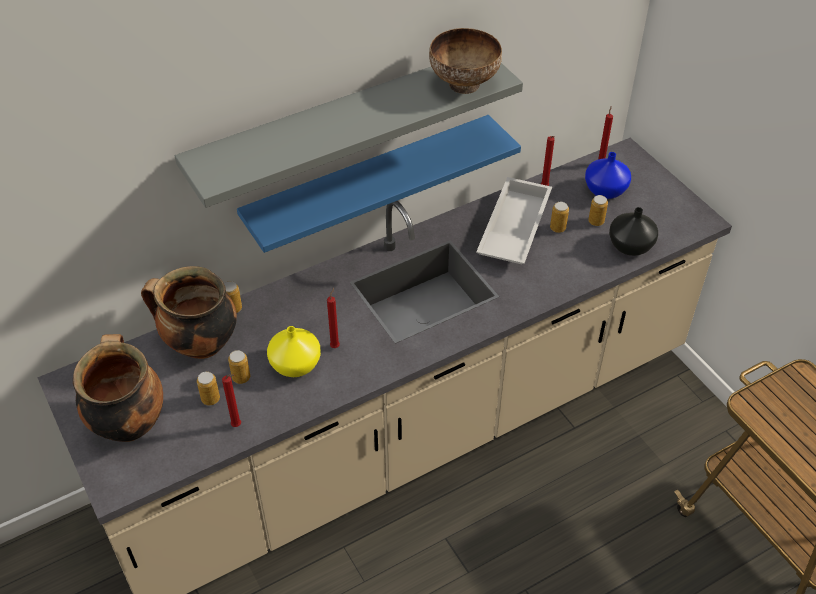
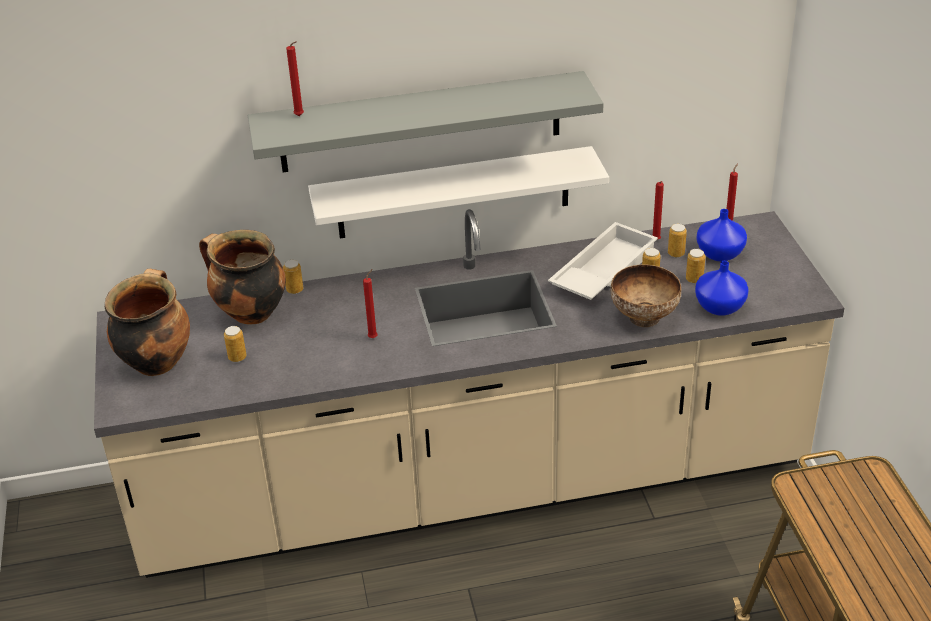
camera: 20 degrees right, 10 degrees down
(238, 425) = (251, 383): red candle -> red candle (300, 116)
(241, 377) = (273, 346): can -> can (676, 254)
(295, 365) = (328, 346): yellow vase -> none
(369, 183) = (453, 193): blue shelf -> white shelf
(463, 85) = (542, 97): bowl -> bowl (643, 318)
(631, 246) = (720, 307): black vase -> blue vase

